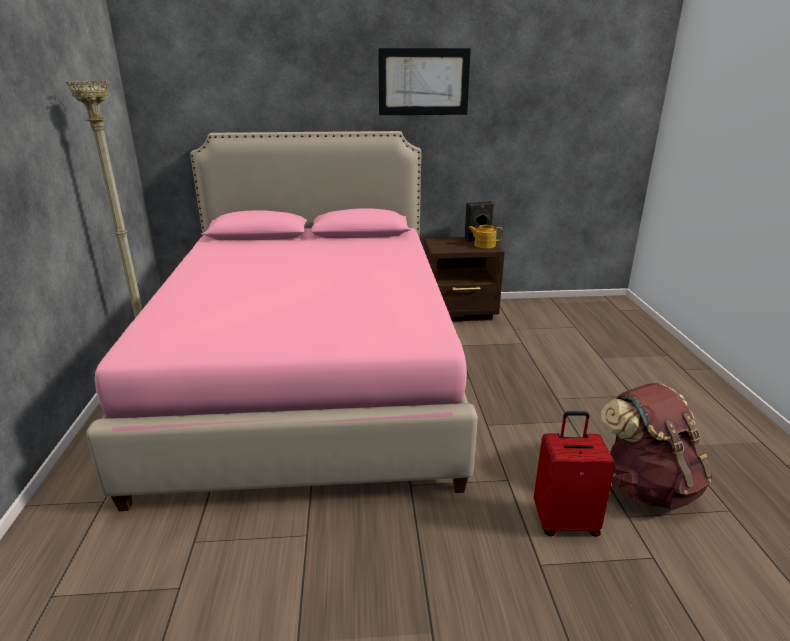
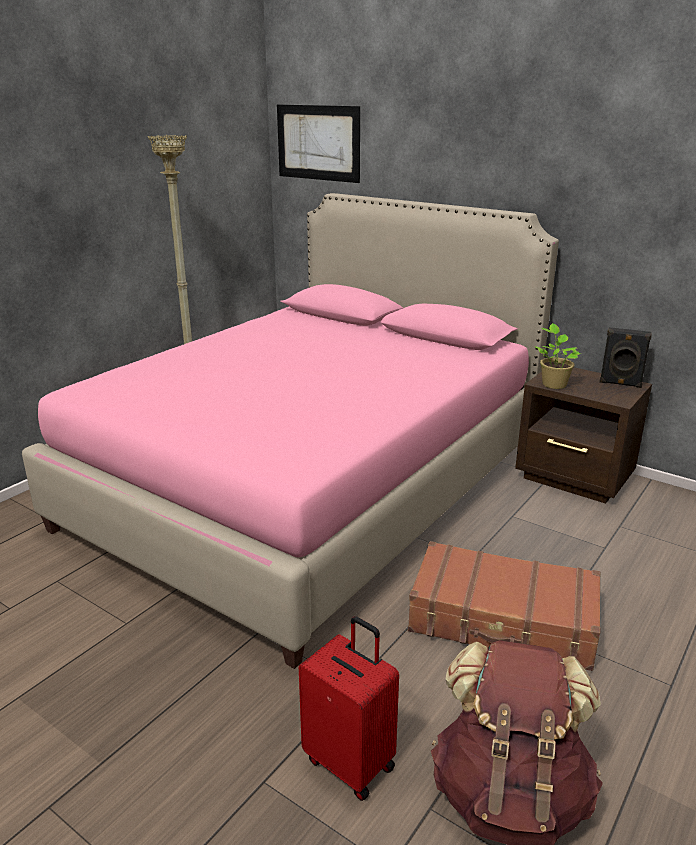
camera: 40 degrees right, 0 degrees up
(423, 82) = (578, 149): picture -> picture (318, 143)
(446, 249) = (553, 384): none -> potted plant
(484, 245) = (615, 392): teapot -> none
(529, 403) = (503, 621): none -> brown suitcase

